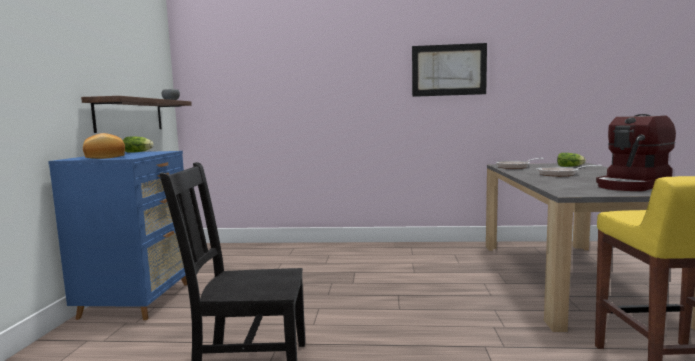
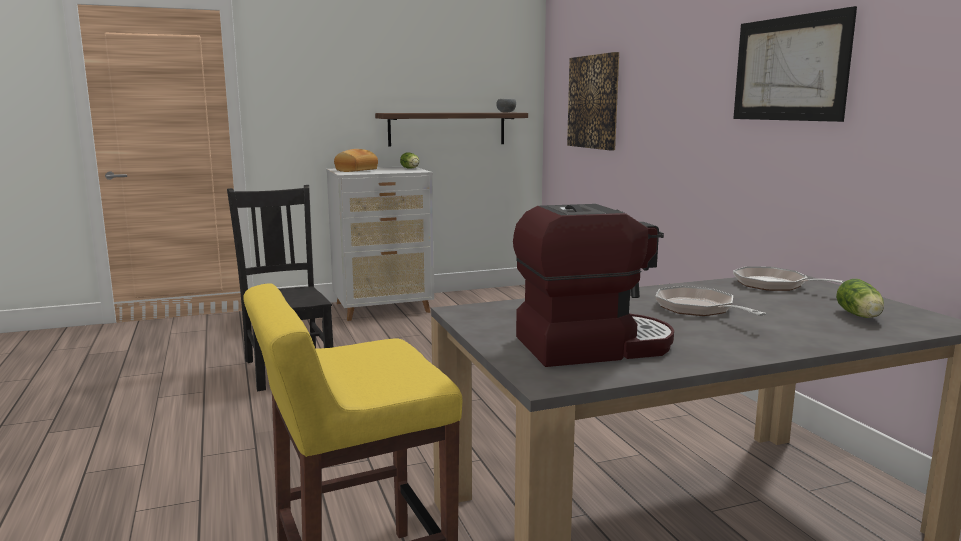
camera: 65 degrees right, 5 degrees up
(137, 299) = (383, 307): blue dresser -> white dresser
(258, 92) = (593, 102): none -> picture
(633, 185) = (592, 345): coffee machine -> coffee machine turned 135 degrees clockwise

